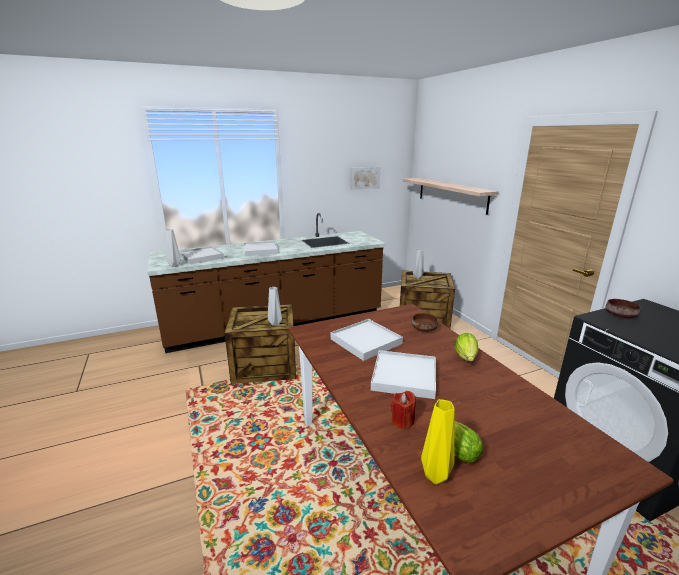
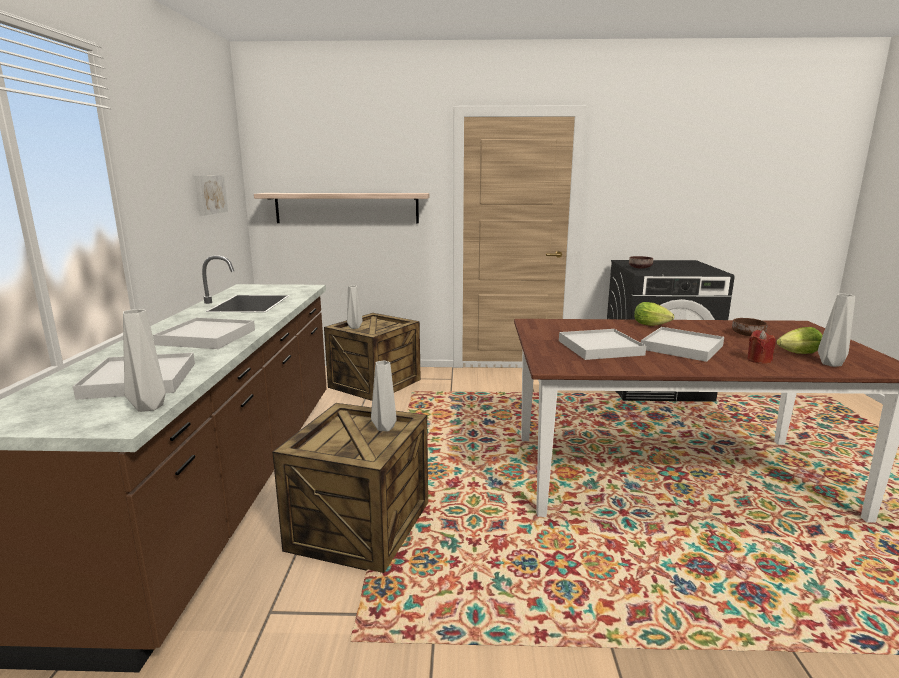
camera: 65 degrees left, 5 degrees down
(424, 329) = (584, 325): brown bowl -> brown bowl (748, 335)
(434, 477) = (832, 364): yellow vase -> grey vase

